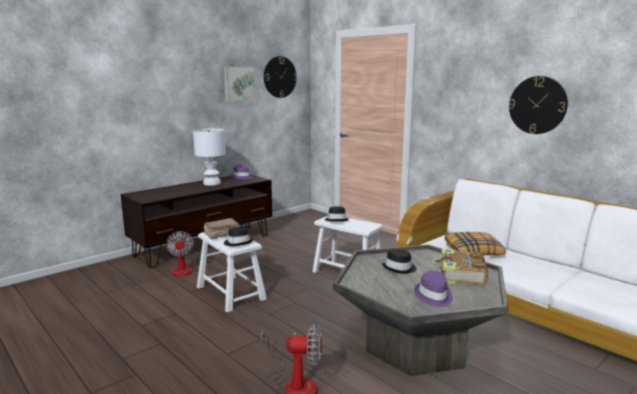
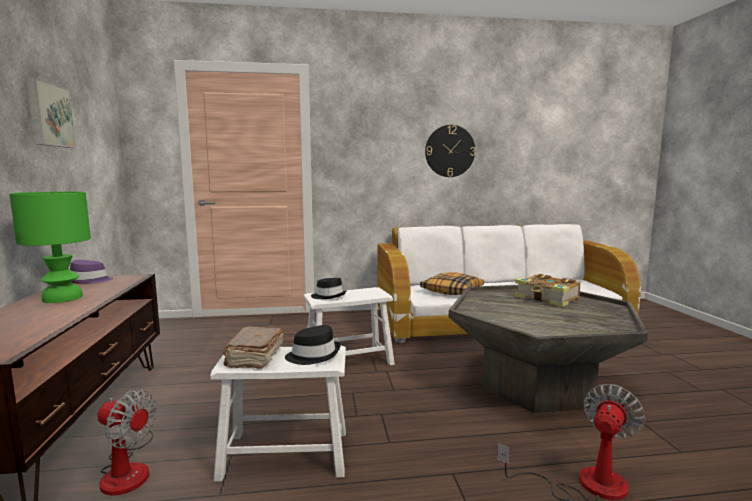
camera: 55 degrees left, 5 degrees down
(211, 183) = (61, 298): white table lamp -> green table lamp
(279, 77) = (93, 116): wall clock -> none
(400, 268) = (510, 310): black hat -> none
(433, 296) = (589, 316): purple hat -> none

